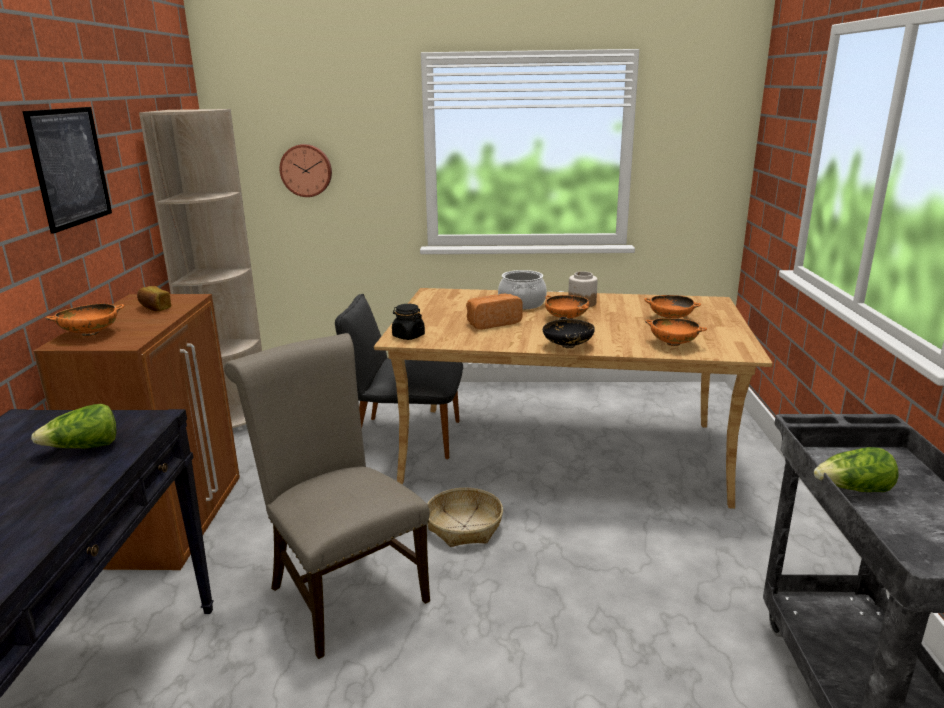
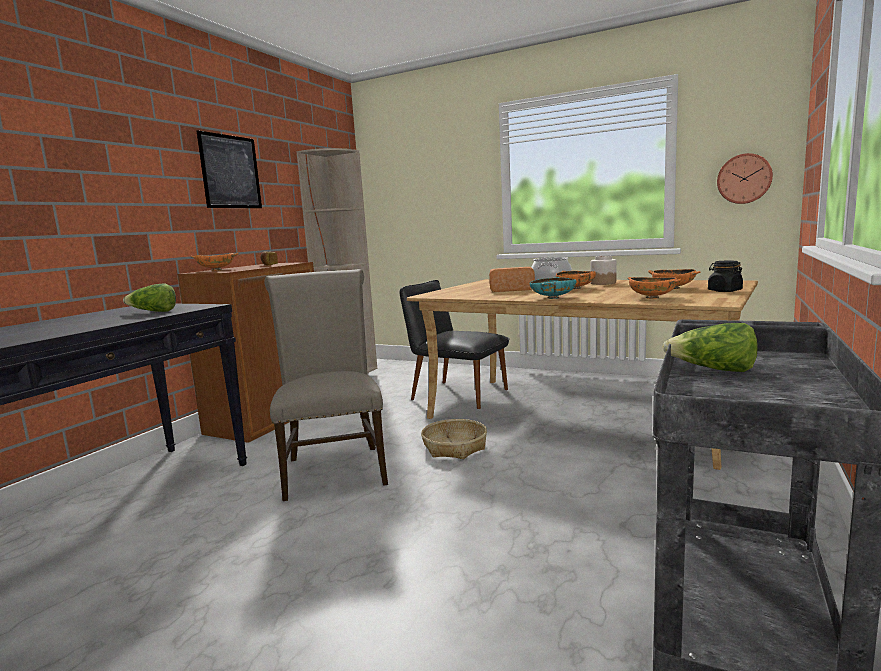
camera: 25 degrees right, 10 degrees down
(306, 170) = (420, 199): wall clock -> wall clock (744, 179)
(408, 336) = (437, 294): black jar -> black jar (724, 291)
(567, 346) = (552, 298): black bowl -> turquoise bowl

